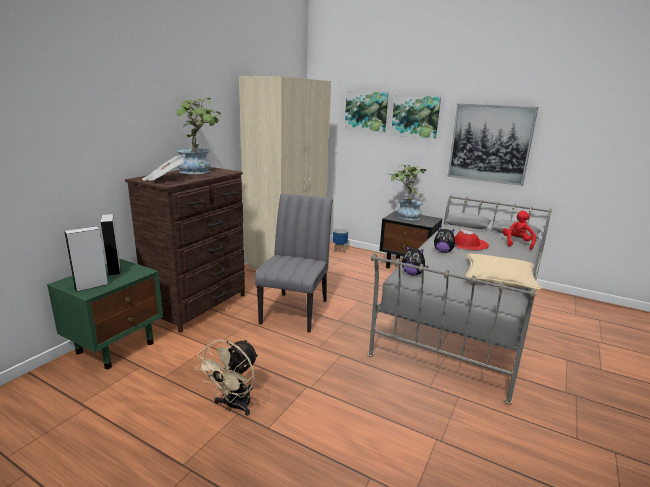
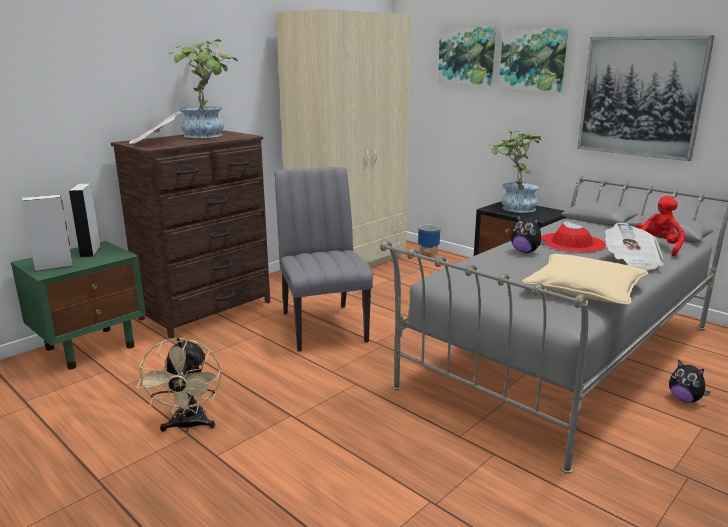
camera: 15 degrees right, 0 degrees up
(233, 406) = (188, 426): beige fan -> beige fan turned 45 degrees counterclockwise
(295, 312) = (324, 327): grey chair -> grey chair turned 45 degrees counterclockwise
(412, 274) = (455, 276): plush toy -> plush toy (684, 399)
(511, 256) = (631, 263): none -> newspaper

